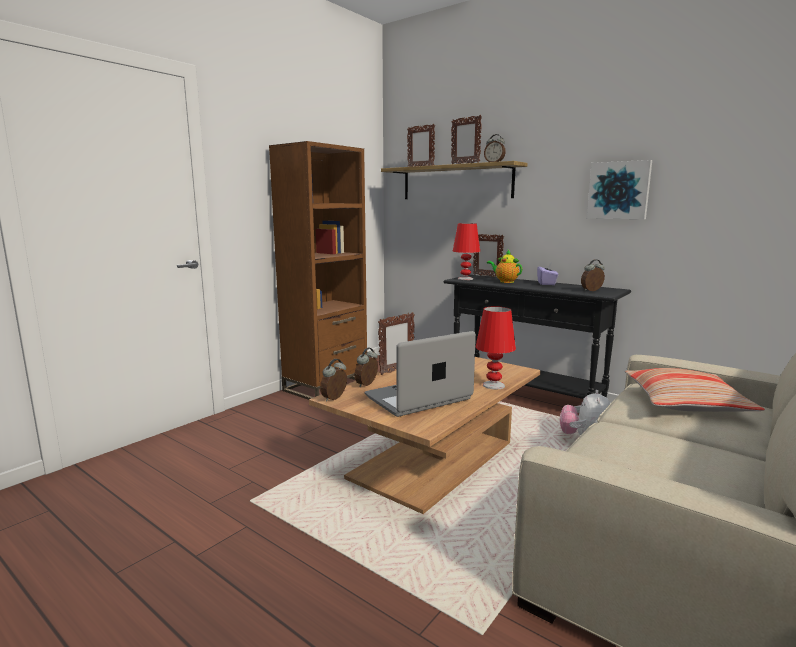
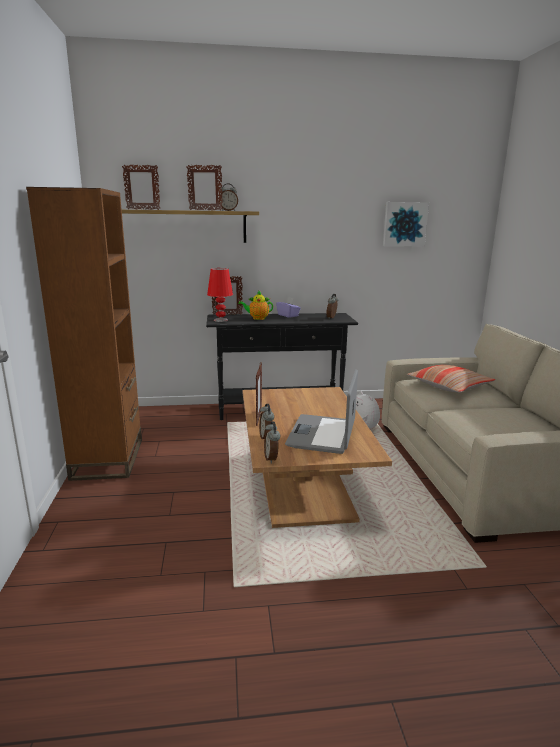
camera: 45 degrees left, 5 degrees up
(494, 385) = (341, 407): red table lamp -> none
(619, 190) = (333, 238): picture -> picture (404, 224)

